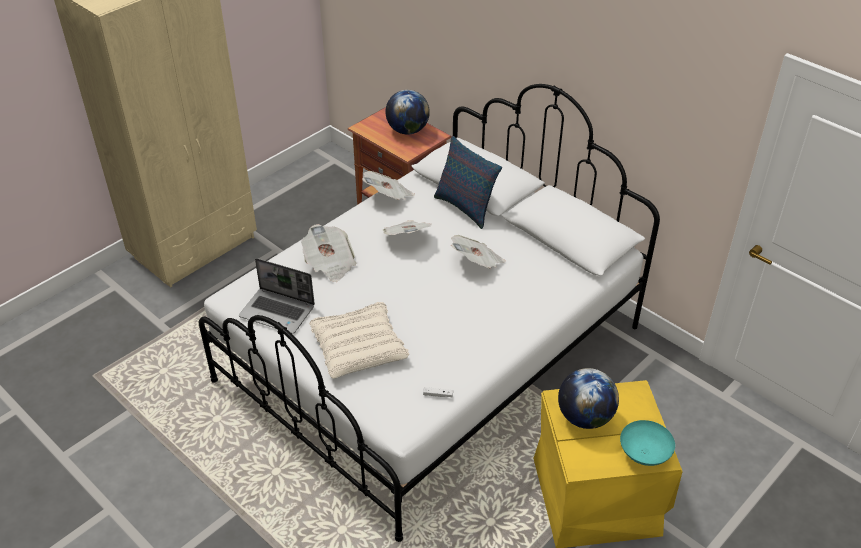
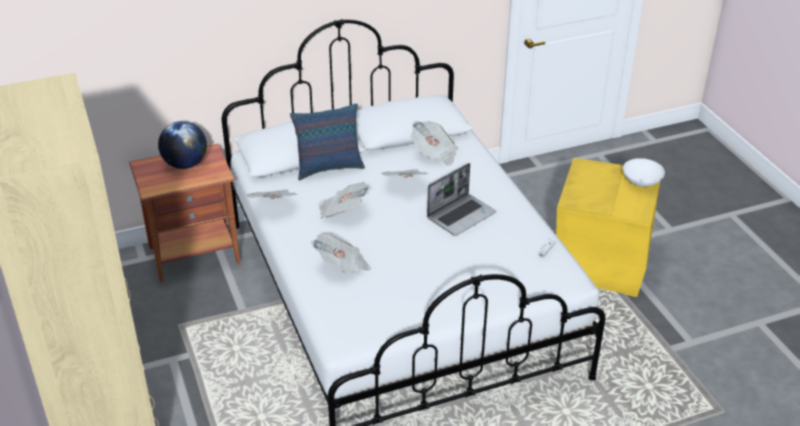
camera: 65 degrees left, 5 degrees down
(278, 311) = (385, 315): laptop -> laptop (461, 215)
(359, 347) = (465, 277): beige pillow -> none
(542, 266) = (434, 154): none -> newspaper
(585, 417) = (596, 195): globe -> none
(643, 453) = (641, 183): turquoise bowl -> white bowl

